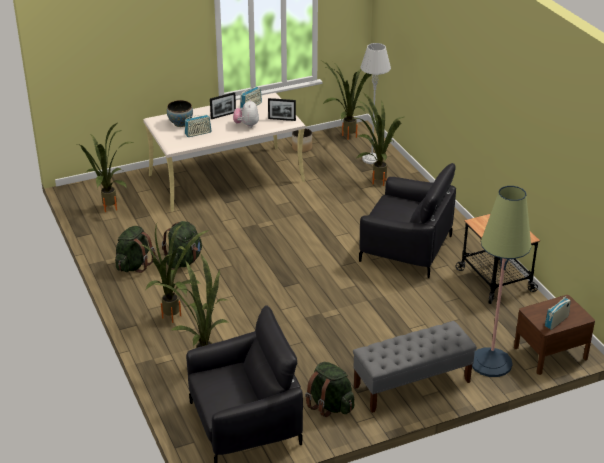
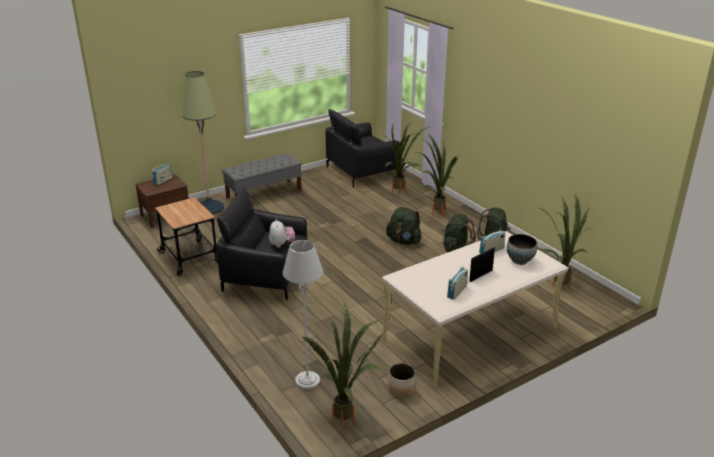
camera: 170 degrees right, 5 degrees down
(246, 125) = (446, 265): plush toy -> plush toy (281, 244)
(282, 119) = (410, 277): picture frame -> none
(329, 405) = (314, 181): green backpack -> green backpack (404, 241)
(375, 180) = (300, 348): potted plant -> none

